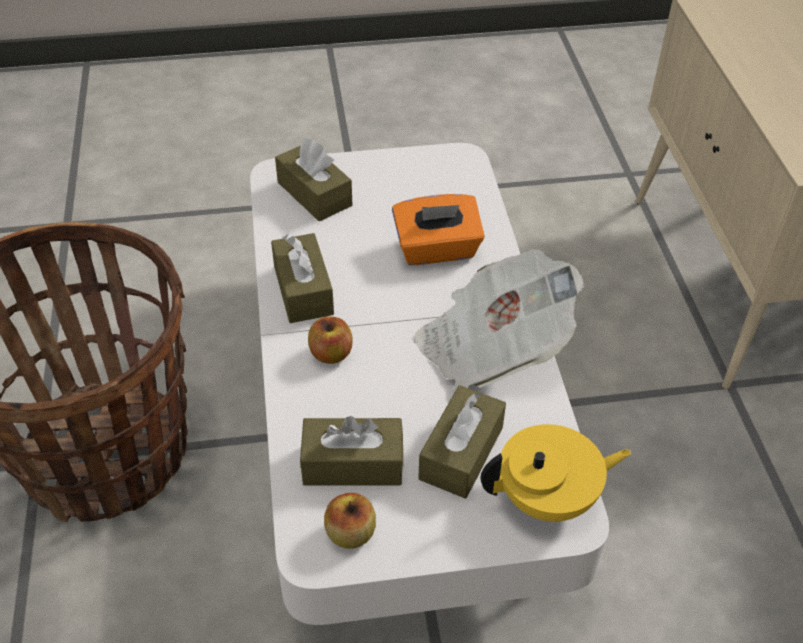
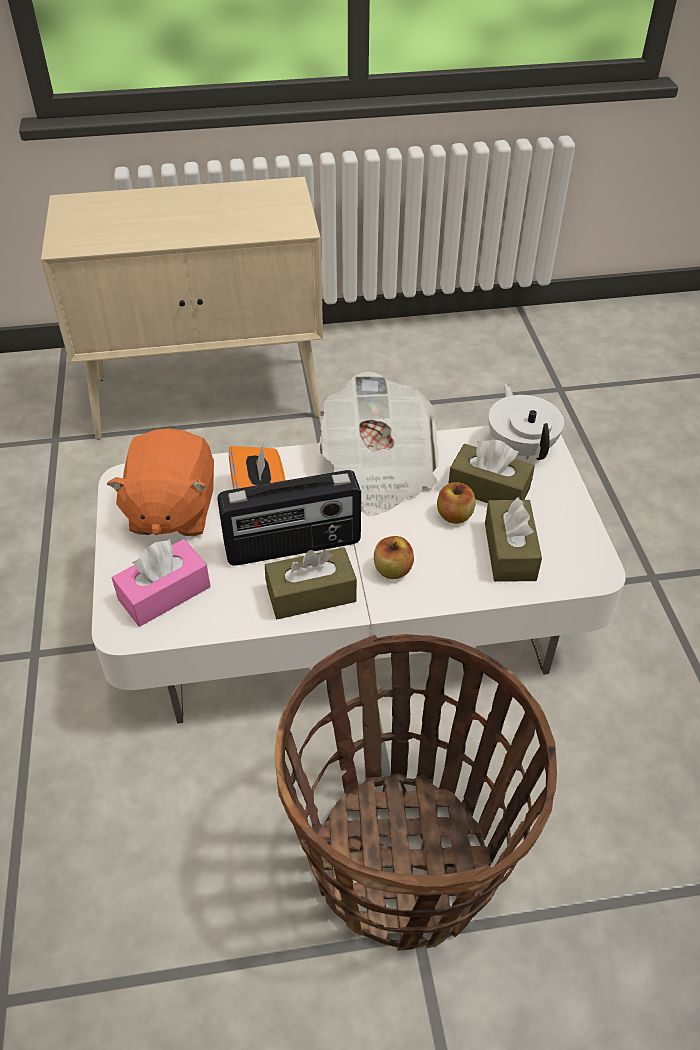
camera: 90 degrees left, 0 degrees up
(314, 194) = (164, 593): brown tissue box -> pink tissue box
(350, 533) = (574, 550): apple -> apple (454, 515)
(369, 276) = (293, 546): none -> radio
(420, 190) = (171, 511): none -> orange plush toy
(548, 498) = (521, 446): yellow teapot -> white teapot

